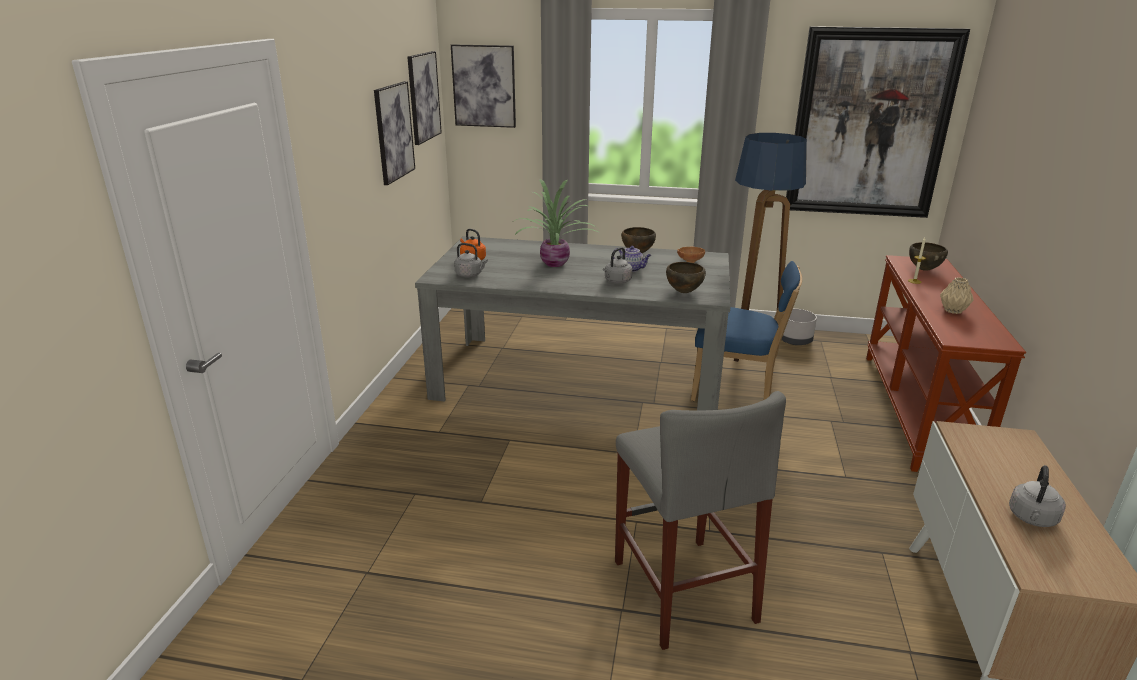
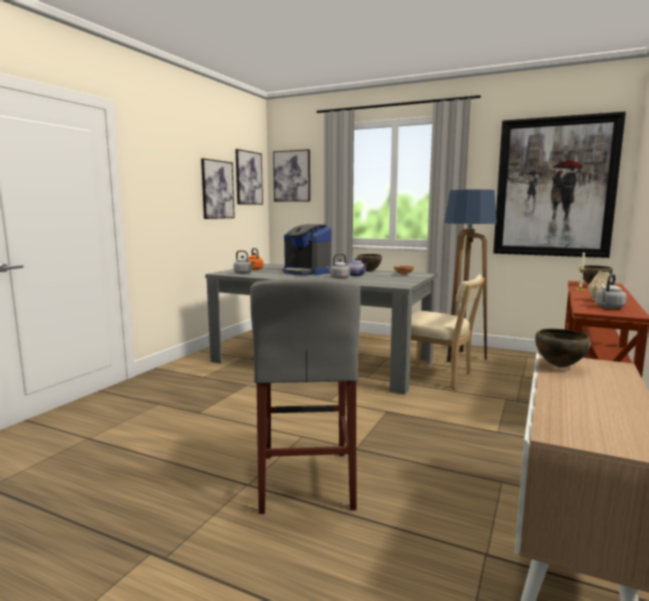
camera: 15 degrees right, 15 degrees down
(556, 263) = (306, 272): potted plant -> coffee machine
(683, 292) = (381, 283): brown bowl -> brown bowl (559, 366)
(737, 390) = (438, 376): blue chair -> beige chair
(794, 340) = (504, 355): grey planter -> none
(1032, 518) = (583, 404): grey kettle -> grey kettle (609, 307)

